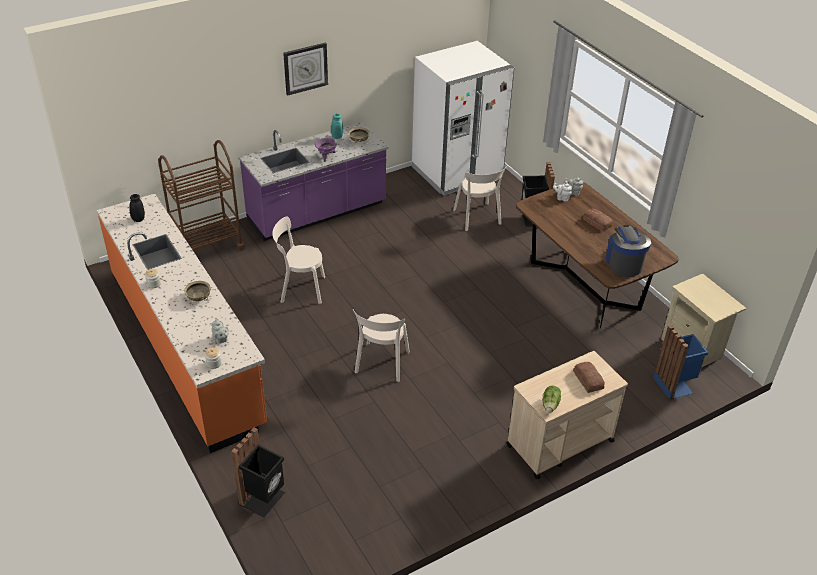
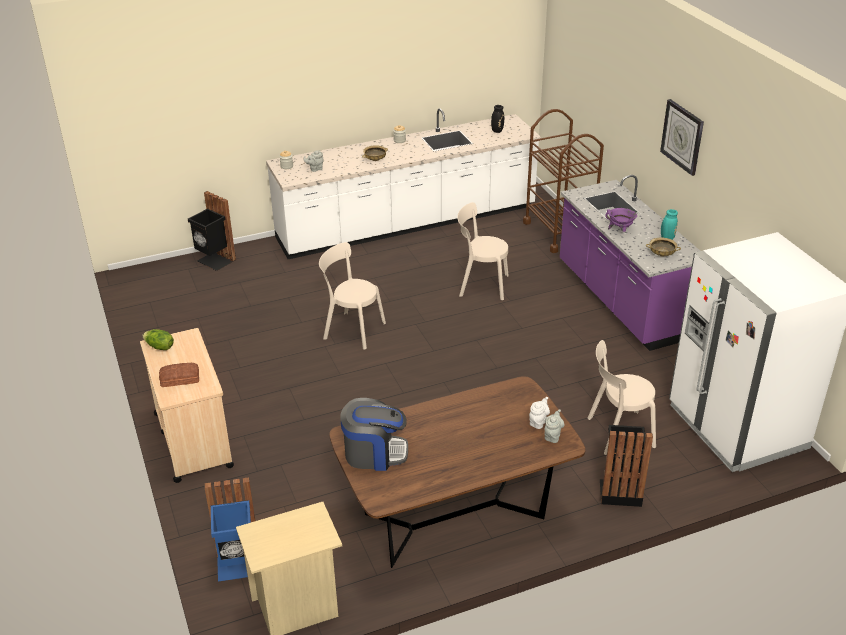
camera: 100 degrees right, 5 degrees down
(186, 346) = (407, 224): orange counter -> white counter
(300, 289) = (481, 285): beige chair -> beige chair turned 90 degrees counterclockwise
(597, 223) = (472, 446): bread -> none

